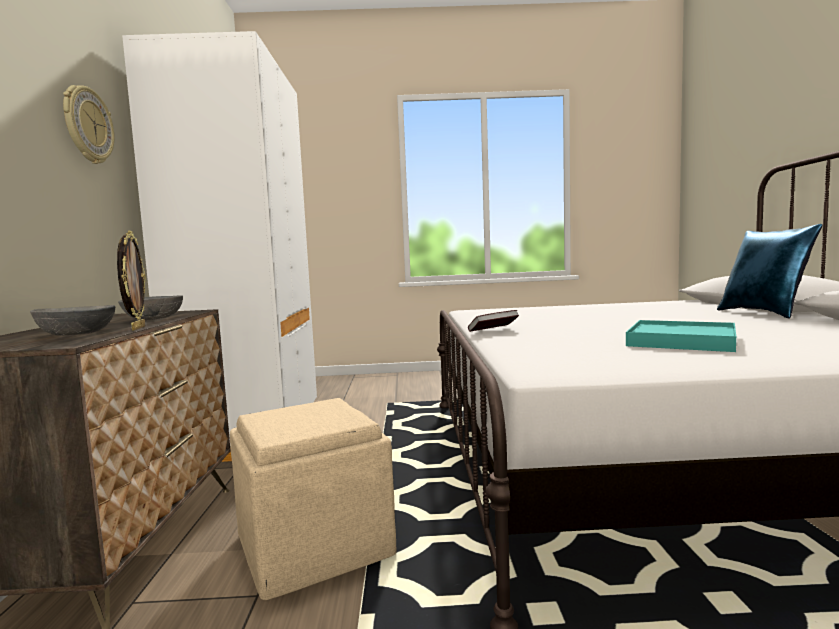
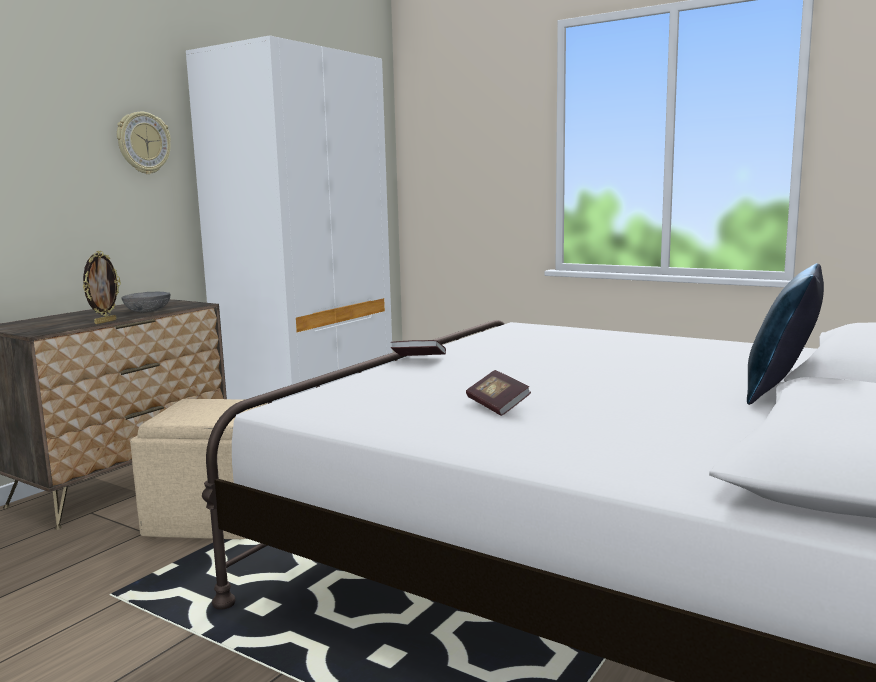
camera: 35 degrees right, 5 degrees up
(76, 334) = (67, 323): grey bowl -> none
(681, 341) = (497, 406): turquoise tray -> book

